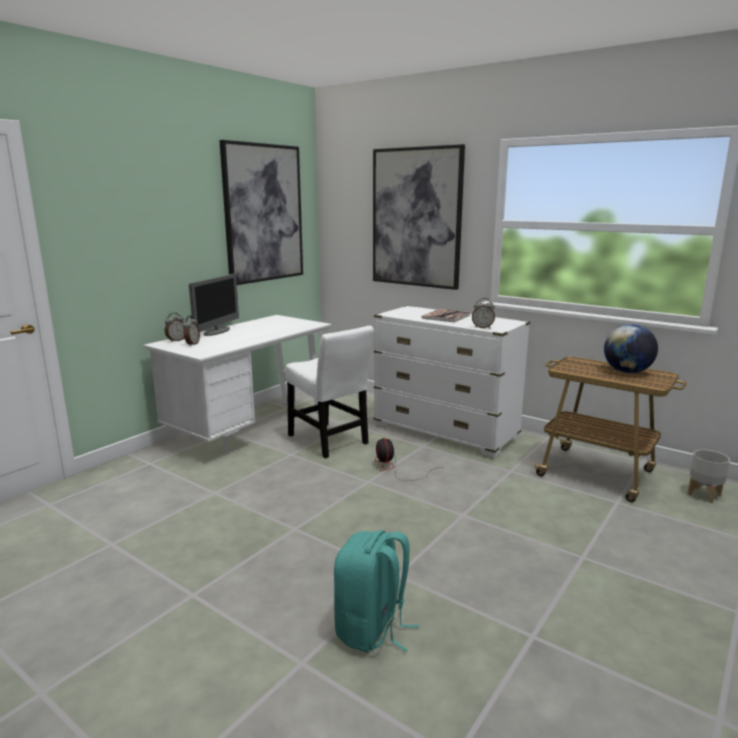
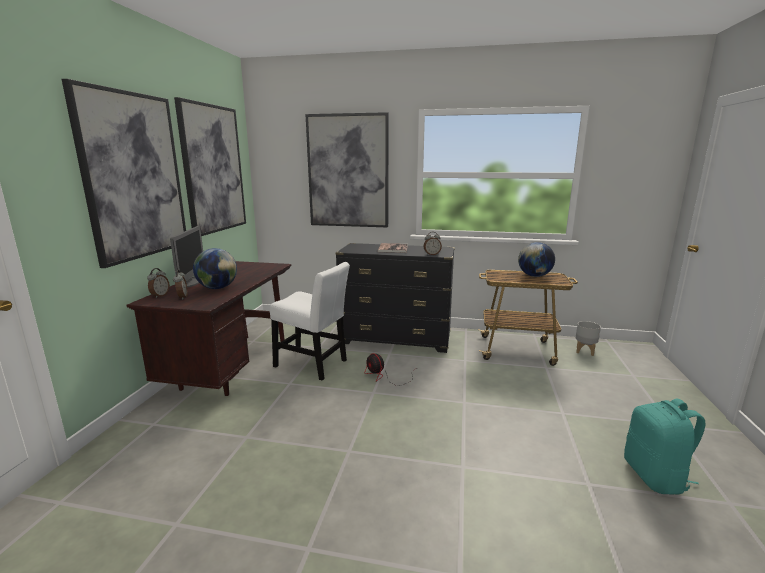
camera: 25 degrees left, 0 degrees up
(164, 221) = (134, 176): none -> picture
(231, 339) = (217, 288): none -> globe
(250, 428) = (232, 367): white desk -> brown desk
(372, 629) = (485, 521): turquoise backpack -> turquoise backpack (656, 477)
(445, 432) = (396, 339): white dresser -> black dresser

